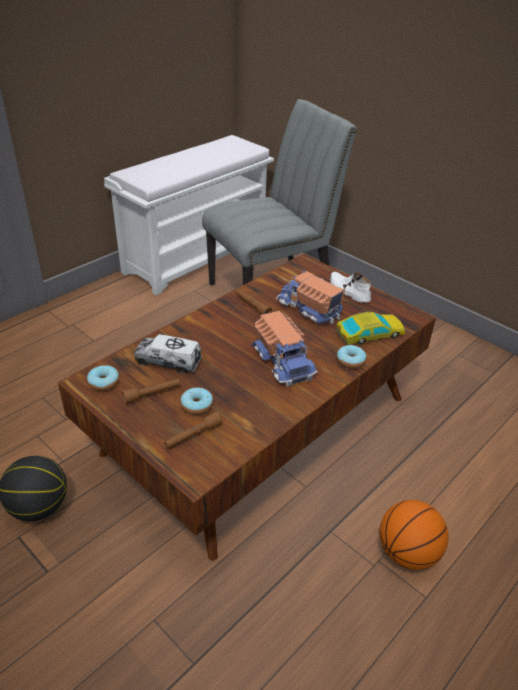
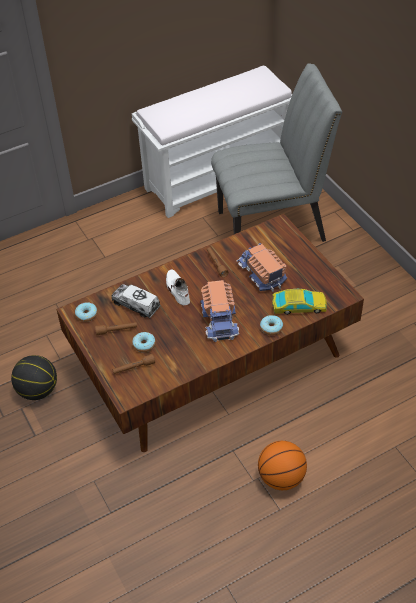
camera: 20 degrees right, 10 degrees up
(348, 291) = (302, 261): white shoe -> white shoe (177, 290)

